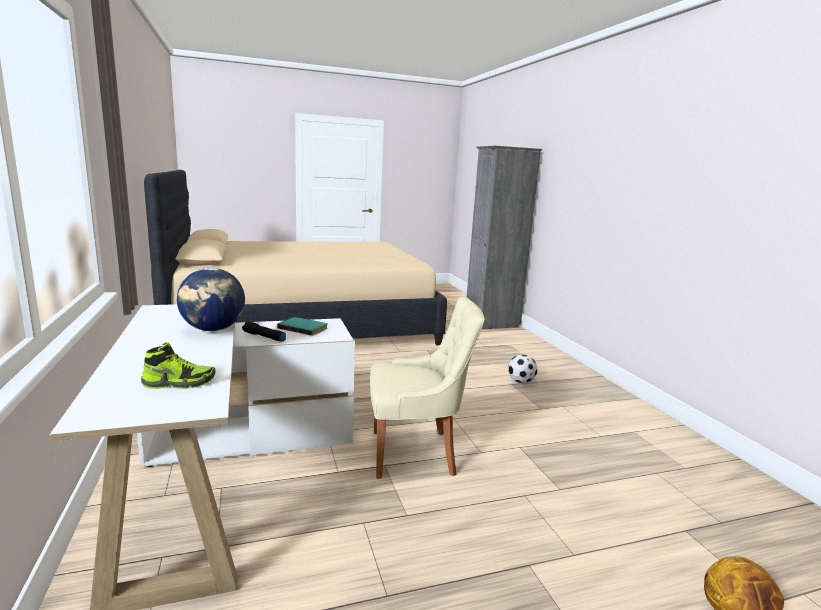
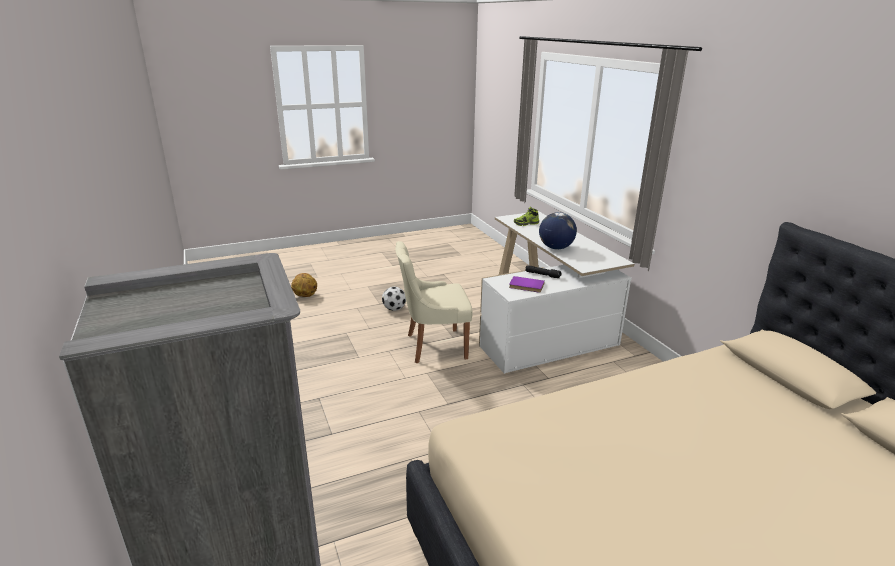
camera: 175 degrees right, 10 degrees up
(304, 328) = (526, 286): turquoise book -> purple book
(521, 382) = (317, 440): football -> football (394, 309)

